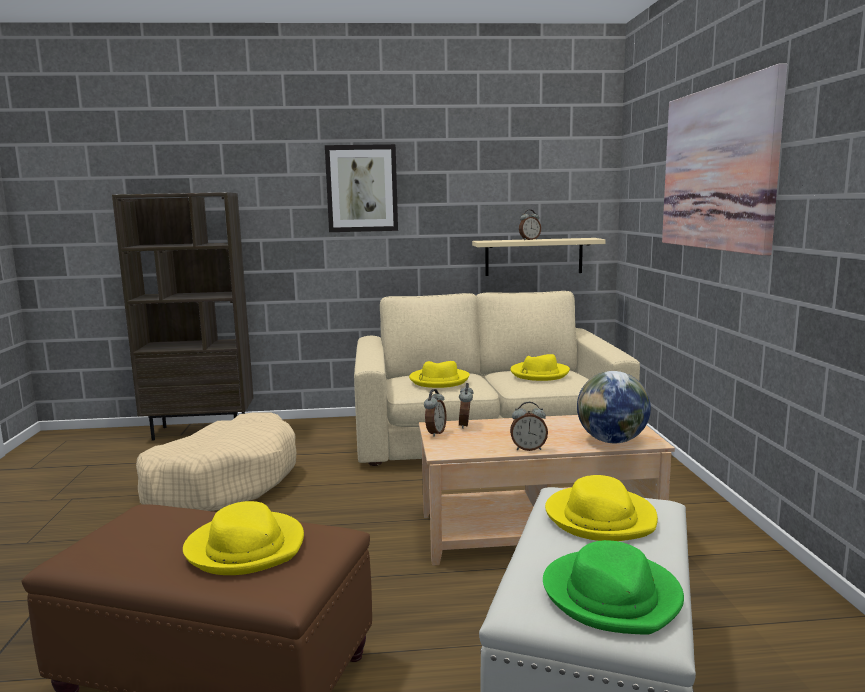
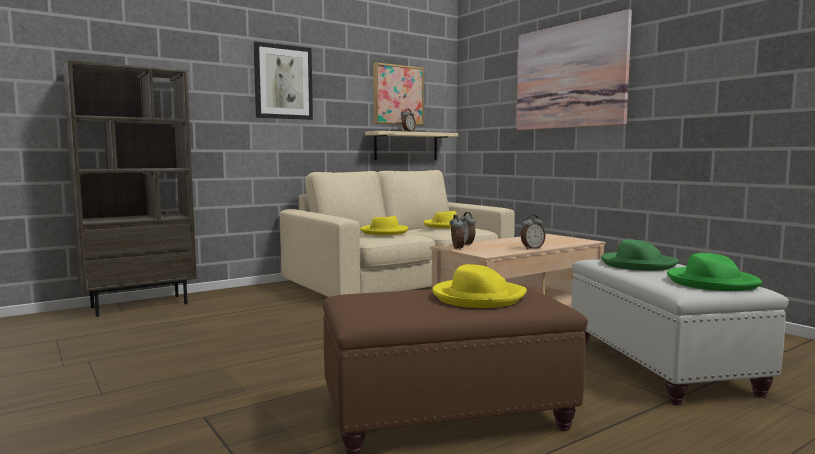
camera: 30 degrees left, 5 degrees down
(222, 482) = (232, 329): beige dog bed -> none
(522, 190) = (398, 95): none -> picture
(600, 518) = (637, 264): yellow hat -> green hat
(612, 441) = (568, 242): globe -> none

